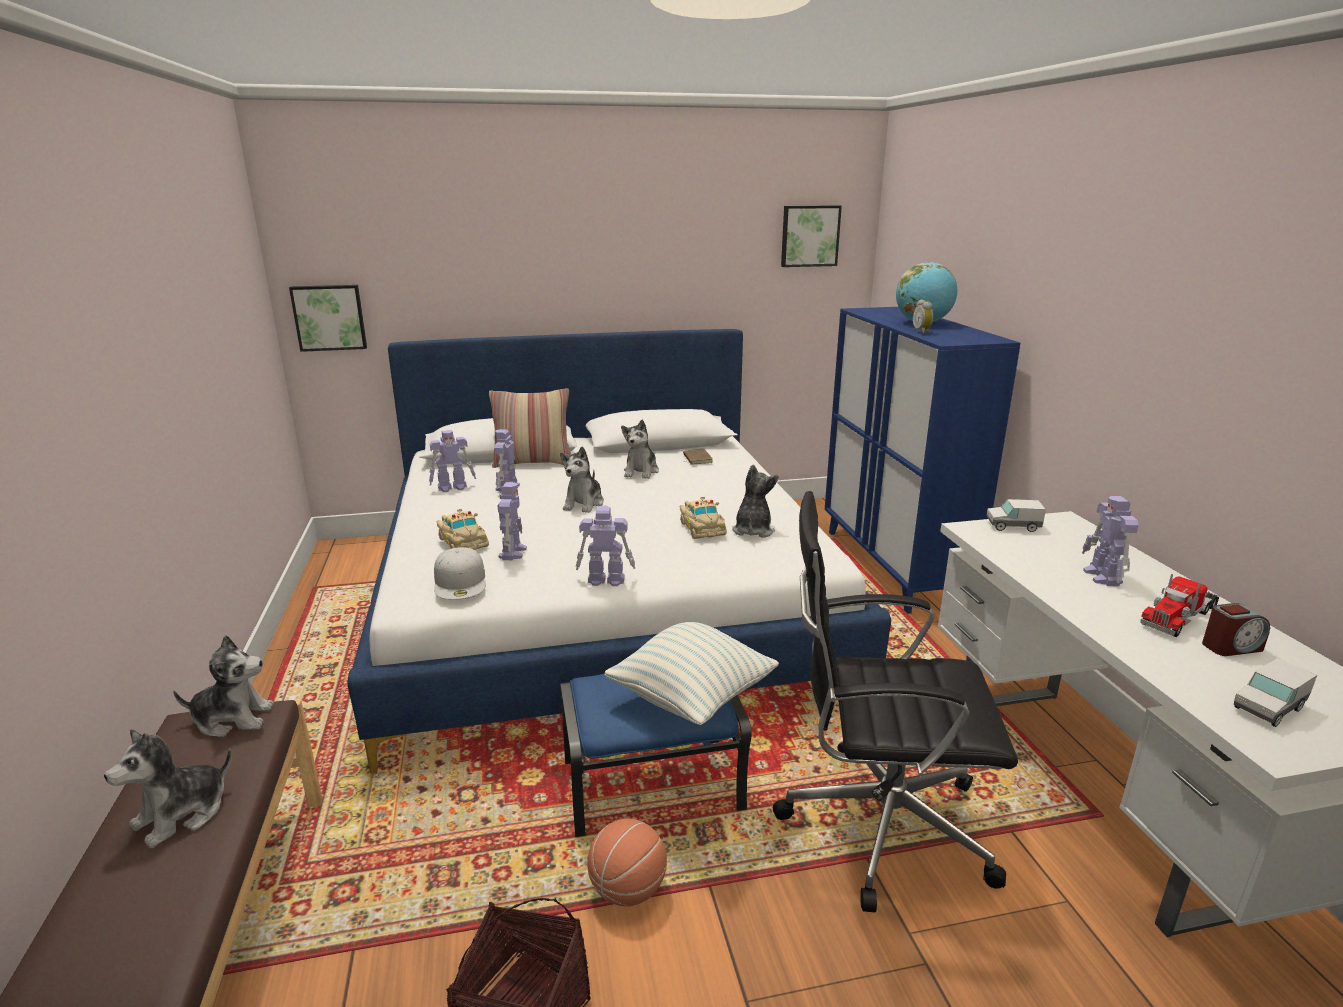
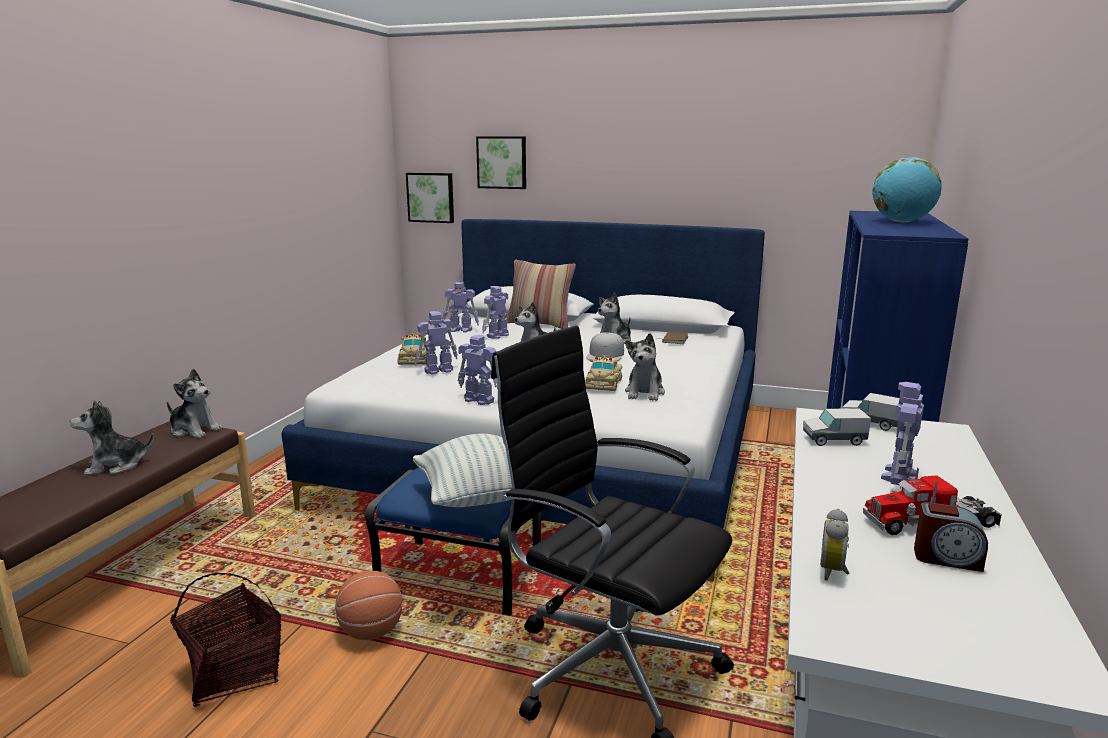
camera: 30 degrees right, 5 degrees down
(461, 582) = (380, 380): white cap -> white cap (606, 355)
(513, 552) = (437, 370): toy robot -> toy robot turned 150 degrees counterclockwise
(753, 530) = (645, 393): plush toy -> plush toy turned 150 degrees clockwise
(809, 236) = (850, 142): picture -> picture (502, 162)
(922, 332) = (878, 226): alarm clock -> alarm clock (834, 572)
(1268, 708) = (890, 609): toy truck -> toy truck (834, 440)

